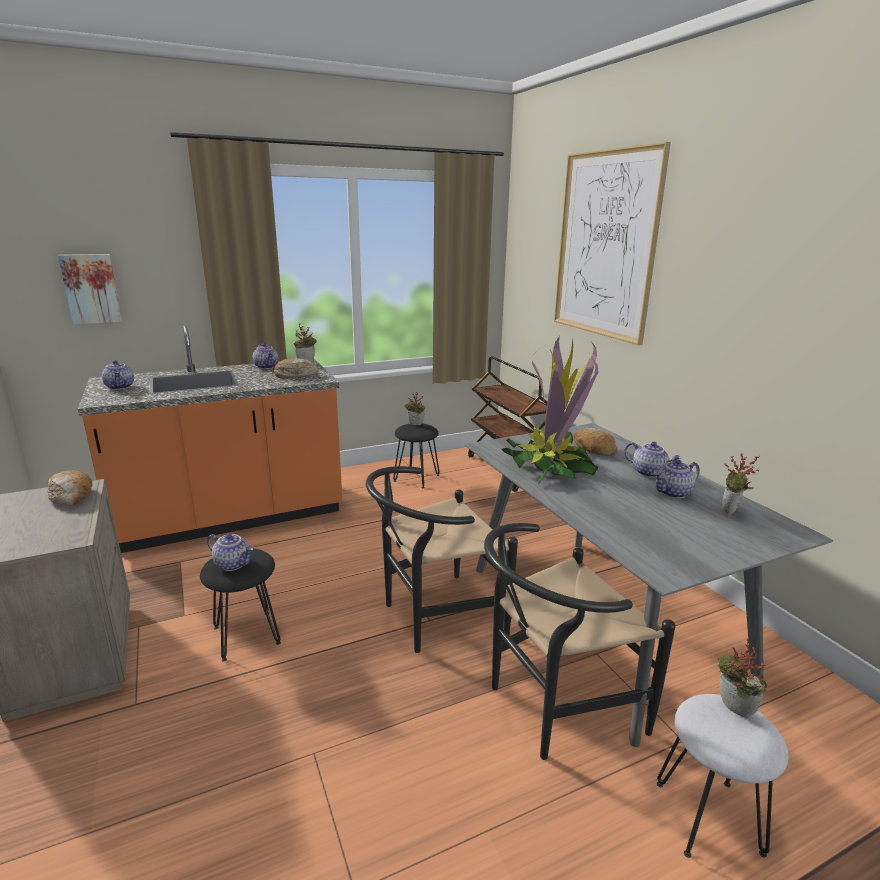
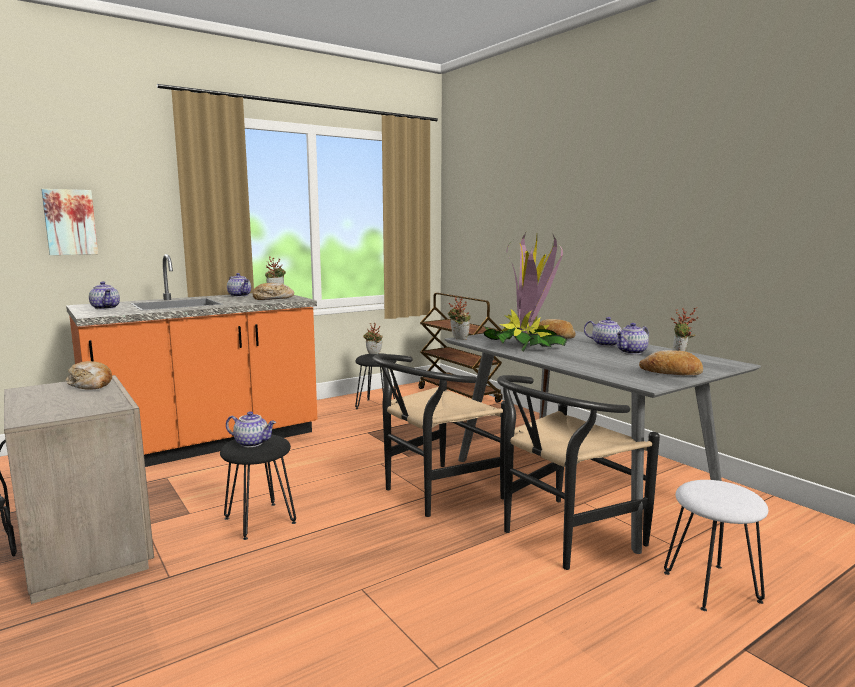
camera: 10 degrees left, 10 degrees down
(605, 245) = (536, 183): picture -> none
(704, 548) = (671, 373): none -> bread
(732, 710) = (717, 484): potted plant -> potted plant (458, 339)

